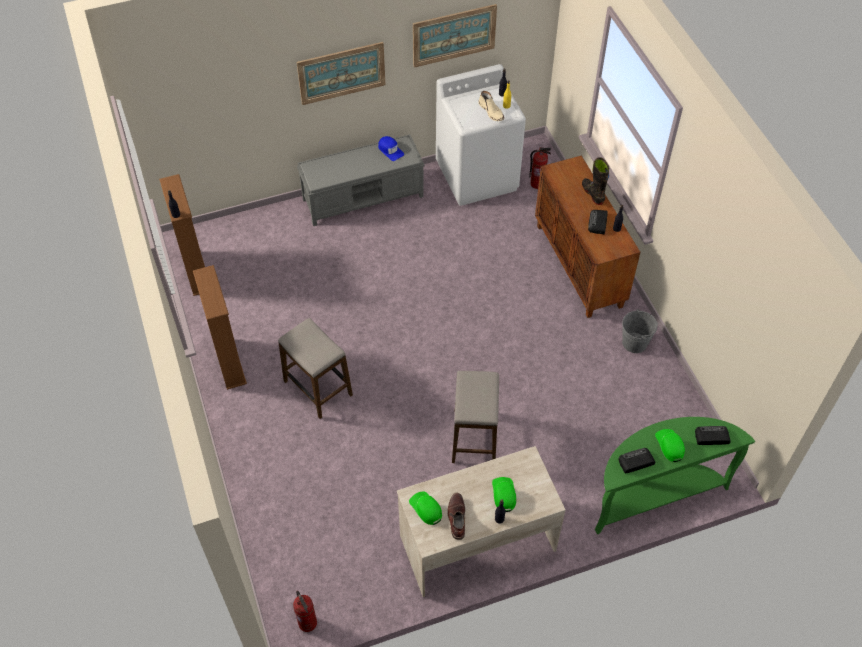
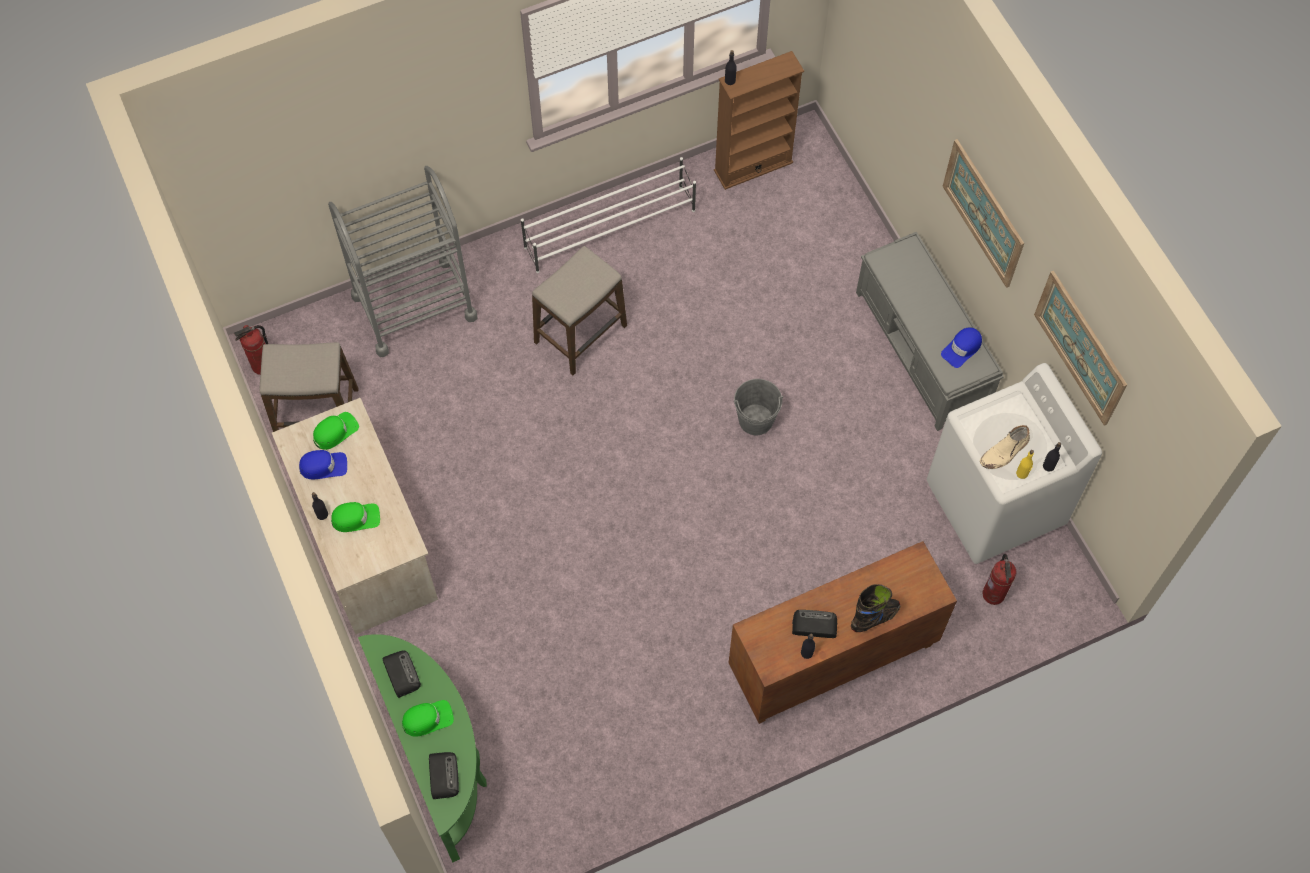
camera: 85 degrees right, 10 degrees up
(229, 363) = (611, 229): brown bookcase -> white shoe rack
(271, 502) = (414, 306): none -> grey cart
(456, 517) = (323, 466): brown boot -> blue cap
(474, 437) = (518, 528): stool -> stool (317, 414)
(634, 342) = (694, 740): grey bucket -> grey bucket (756, 420)

